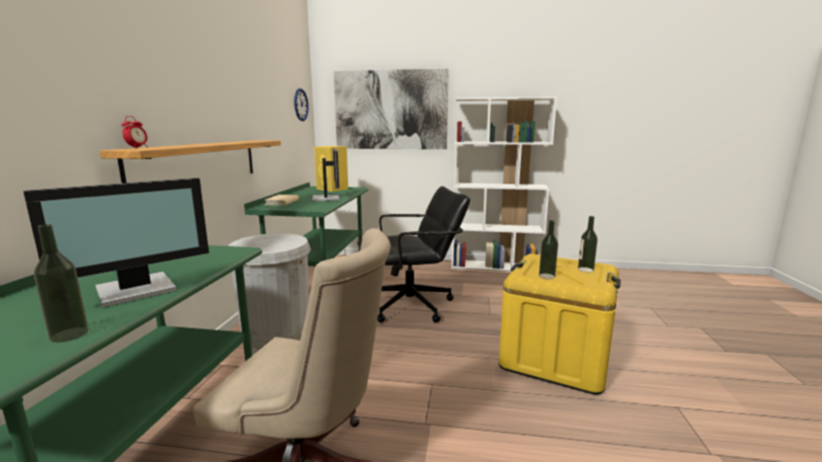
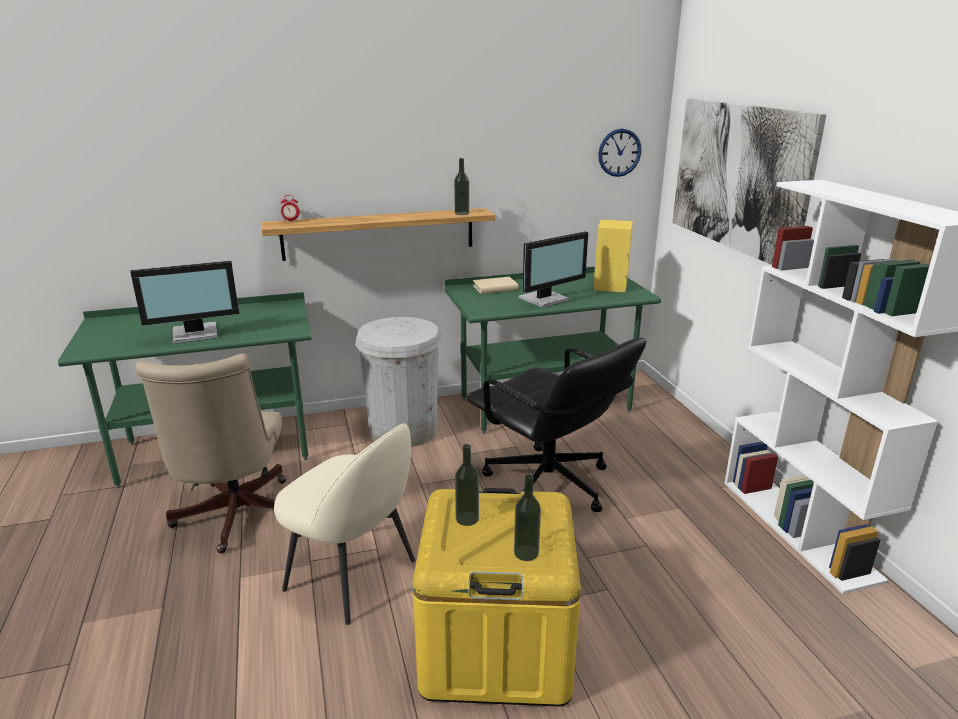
camera: 65 degrees right, 10 degrees up
(69, 334) = (128, 345): bottle -> bottle (462, 213)
(138, 290) = (196, 334): monitor -> monitor turned 45 degrees counterclockwise
(460, 402) = (353, 576): none -> beige chair

